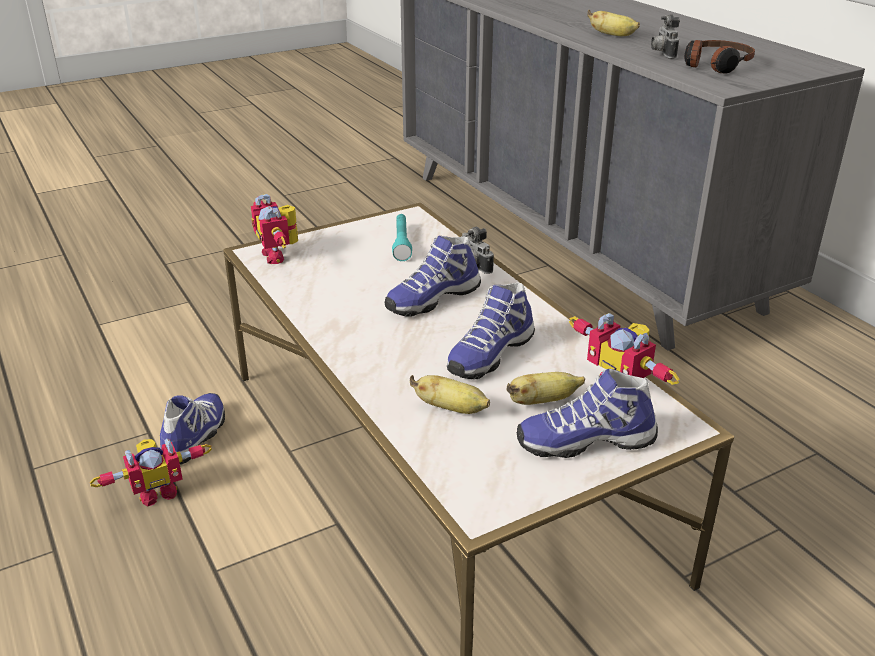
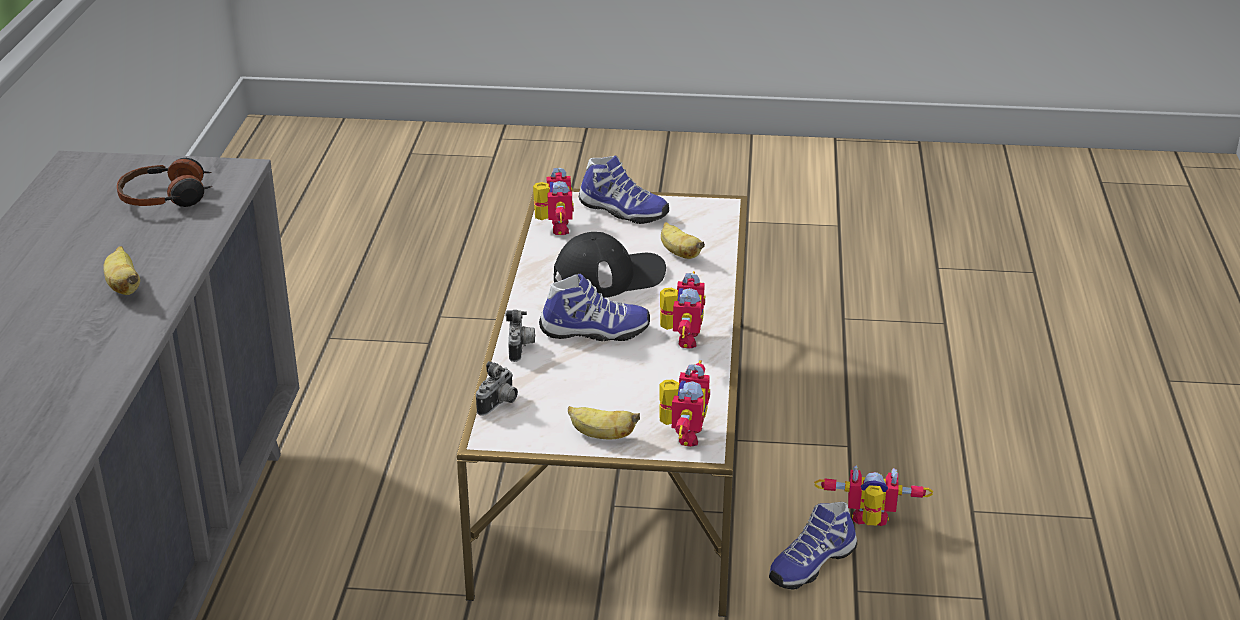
camera: 145 degrees left, 0 degrees up
(351, 320) = (681, 338): none -> toy robot
(401, 243) = (549, 401): turquoise flashlight -> none
(489, 354) = (609, 275): shoe -> black cap
(542, 401) = (616, 237): banana -> banana (601, 435)
(661, 54) = (164, 233): camera -> camera (499, 404)

